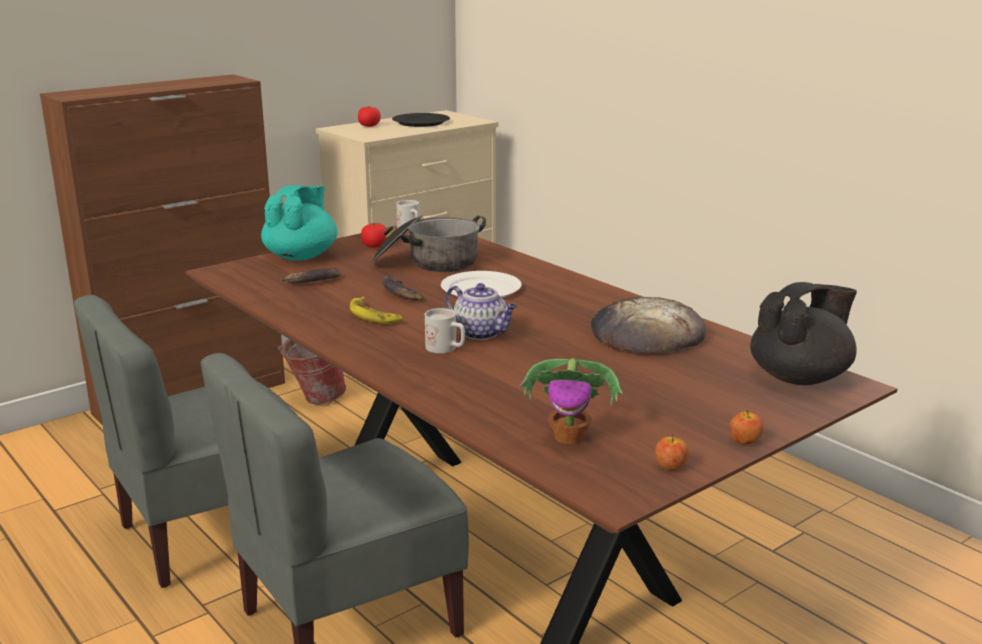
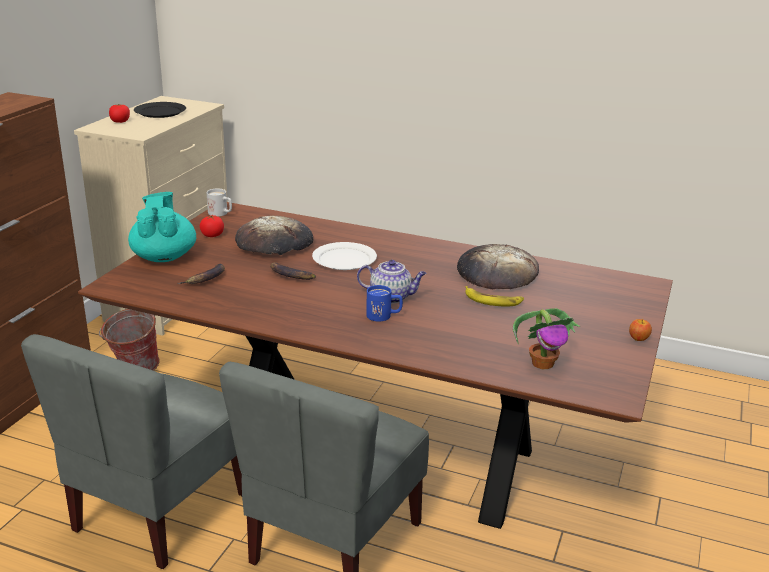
camera: 30 degrees left, 5 degrees up
(374, 316) = (295, 300): banana -> banana (493, 300)
(427, 263) = (275, 243): cooking pot -> bread
(446, 349) = (384, 316): white mug -> blue mug
(670, 467) = (621, 368): apple -> none
(800, 377) = (617, 285): black teapot -> none

